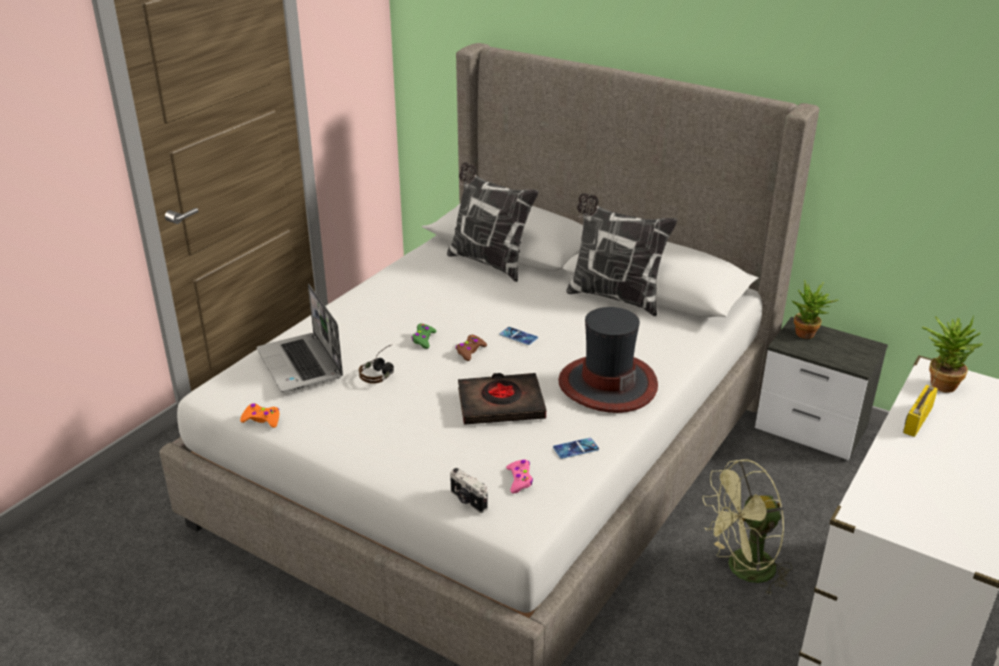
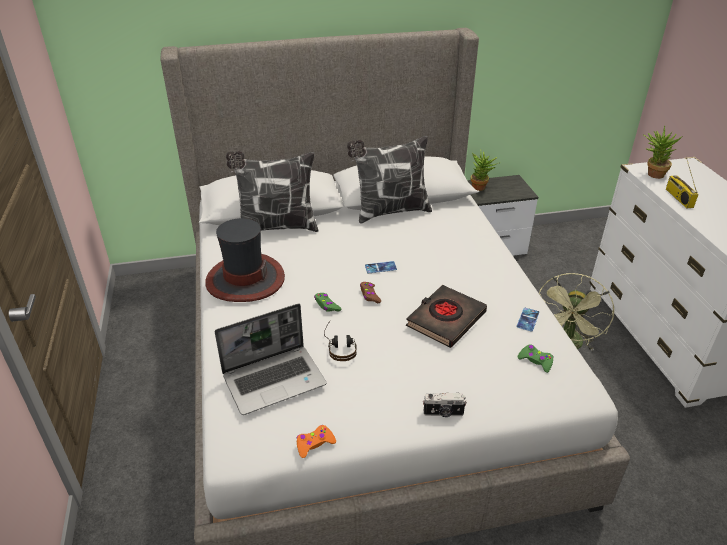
camera: 45 degrees left, 5 degrees up
(301, 364) = (275, 379): laptop -> laptop turned 45 degrees counterclockwise
(467, 501) = (535, 397): camera -> camera (443, 413)
(519, 480) = (535, 361): pink game controller -> green game controller
(607, 384) = (477, 269): hat -> hat (245, 279)

